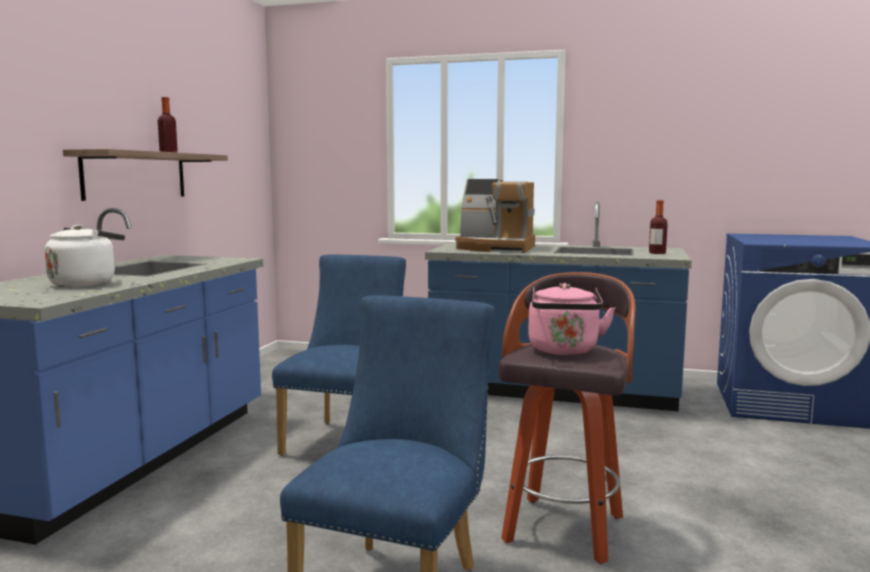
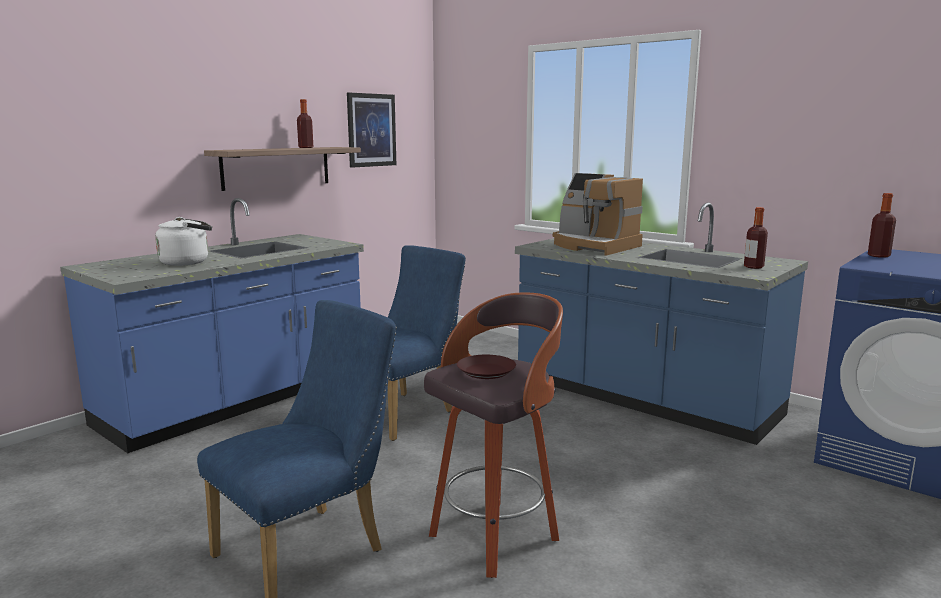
camera: 25 degrees right, 5 degrees up
(219, 139) = (371, 130): none -> picture
(564, 351) = (485, 371): pink kettle -> brown plate
(747, 237) = (878, 256): none -> bottle

